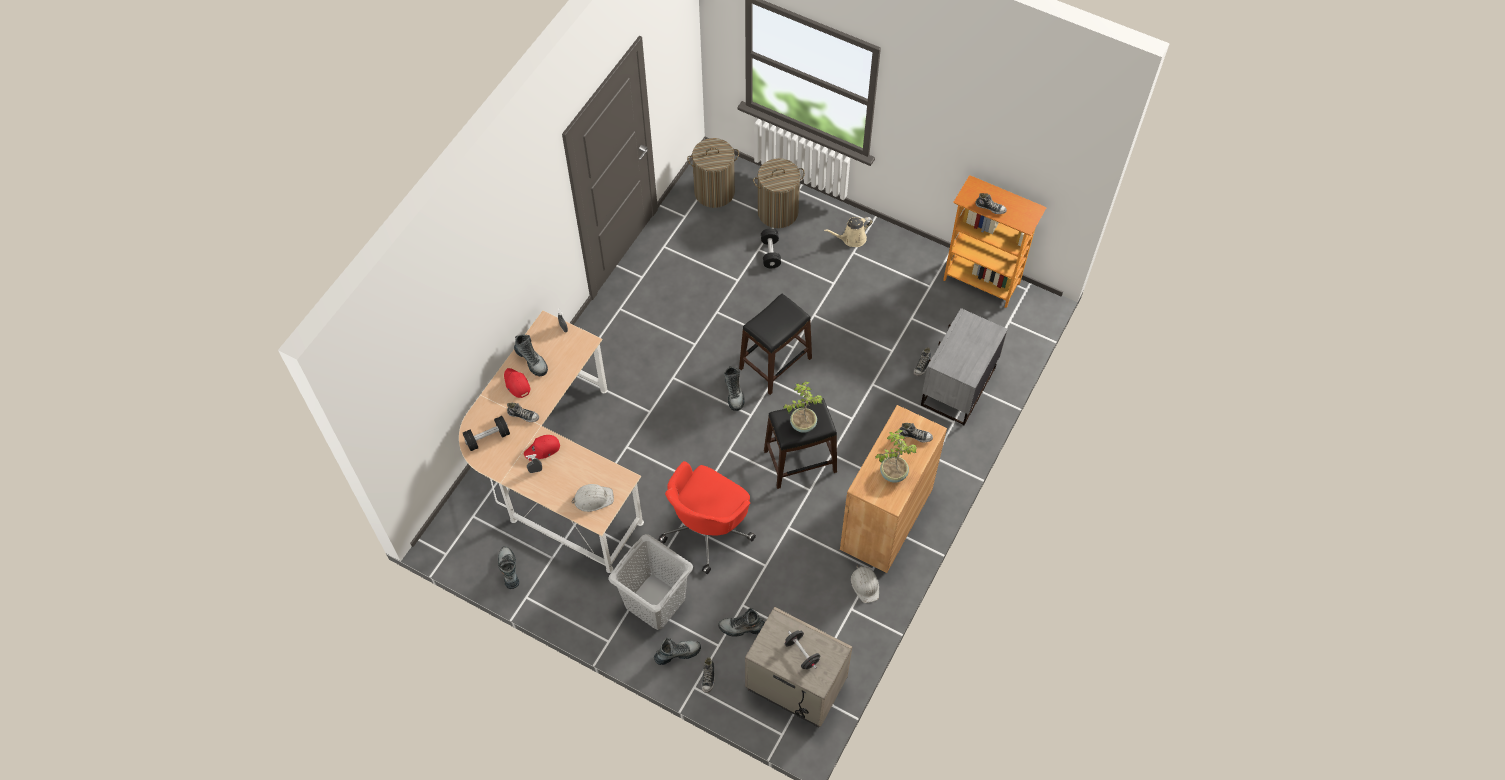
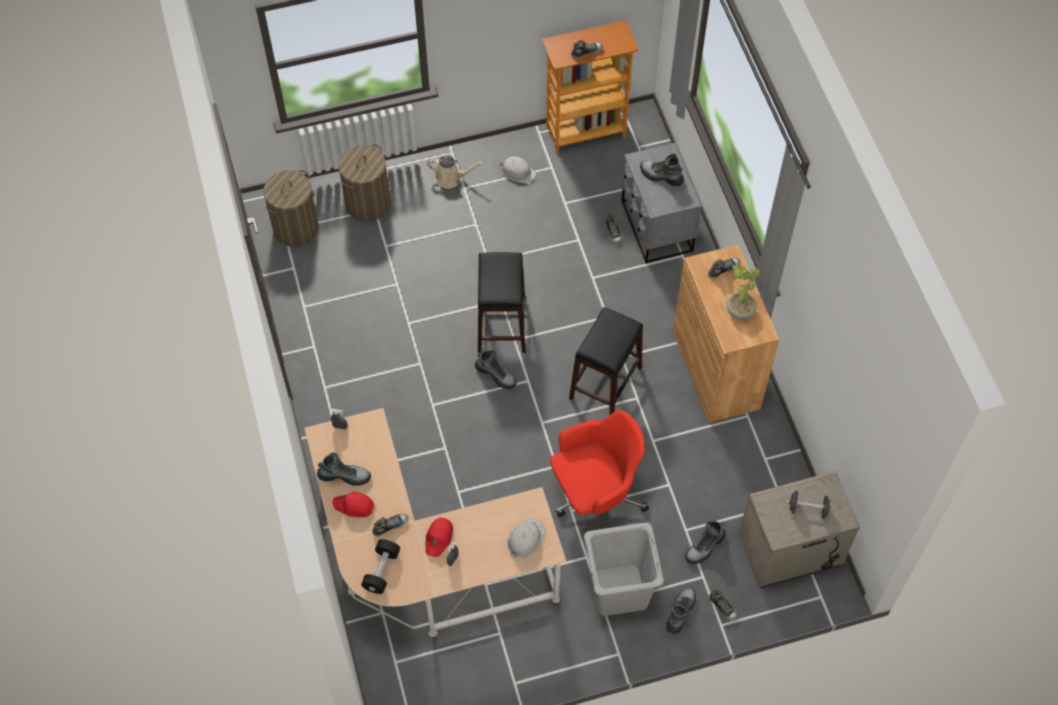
camera: 45 degrees left, 0 degrees up
(509, 569) = (475, 675): boot -> boot (661, 176)
(707, 528) = (594, 497): red office chair -> red office chair turned 105 degrees counterclockwise
(770, 253) = (399, 241): black dumbbell -> none
(802, 423) = (611, 339): potted plant -> none
(851, 239) = (451, 178): beige watering can -> beige watering can turned 105 degrees counterclockwise
(865, 584) = (755, 431): white hard hat -> white hard hat (517, 172)

